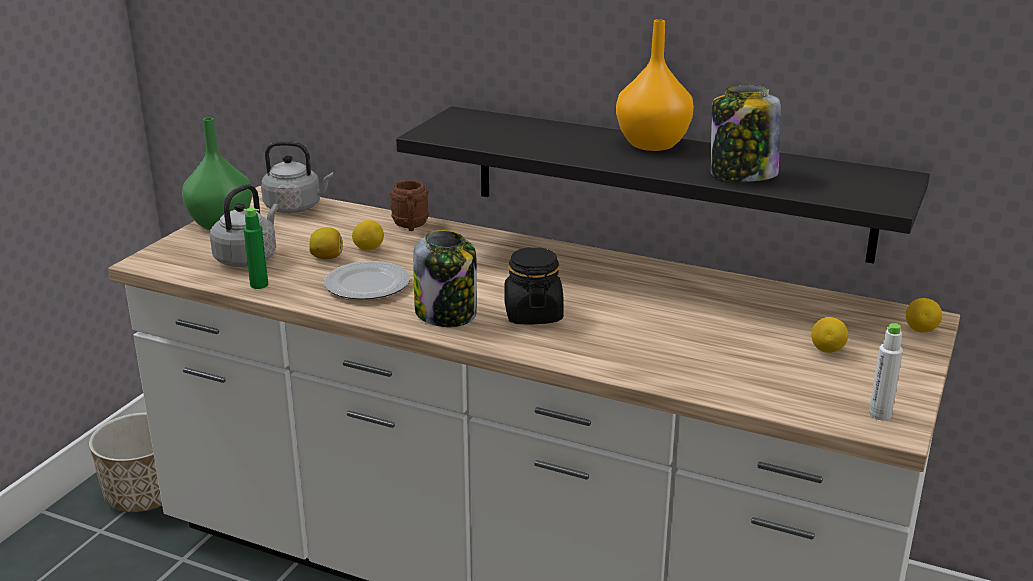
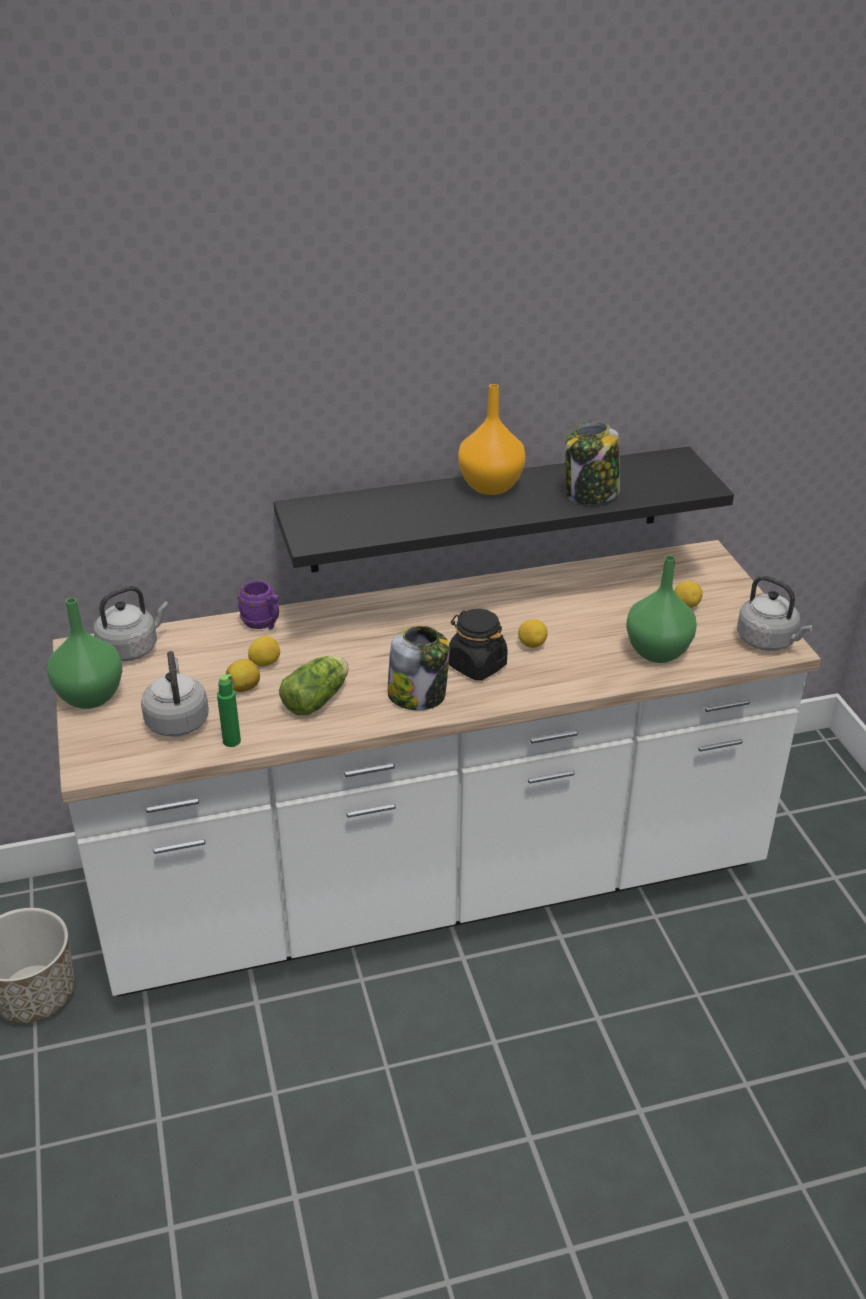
camera: 40 degrees left, 10 degrees up
(366, 285) = (318, 698): plate -> lettuce
(410, 226) = (263, 624): brown mug -> purple mug
(732, 372) = (657, 651): none -> green vase
(880, 414) = (768, 641): white bottle -> grey kettle
(921, 330) = (714, 564): lemon -> lemon (531, 645)

